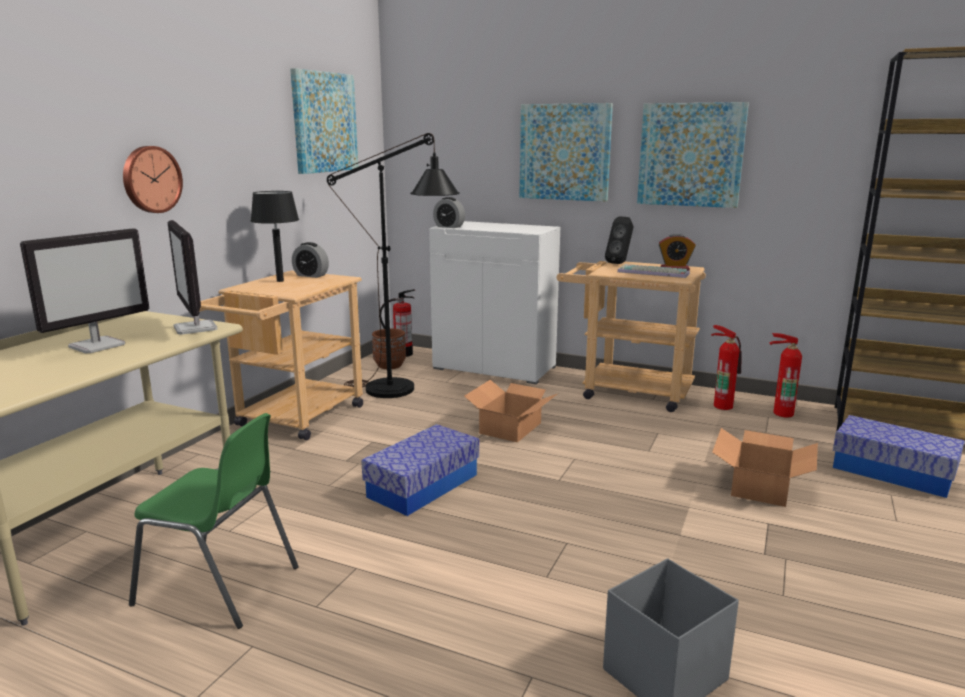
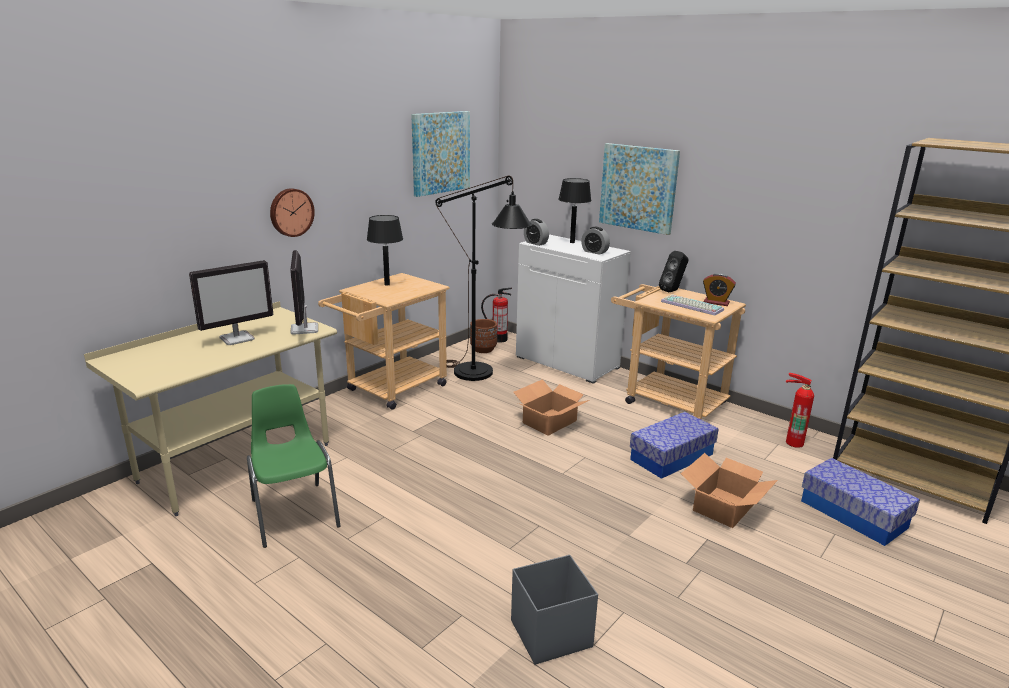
camera: 15 degrees right, 5 degrees up
(220, 586) = (294, 512): green chair -> green chair turned 150 degrees counterclockwise
(311, 275) = (412, 280): alarm clock -> alarm clock (594, 252)
(423, 486) = (458, 461): storage box -> storage box (671, 457)
(489, 224) = (572, 242): none -> black table lamp
(690, 155) = (742, 203): picture -> none
(723, 405) = (744, 427): fire extinguisher -> none

